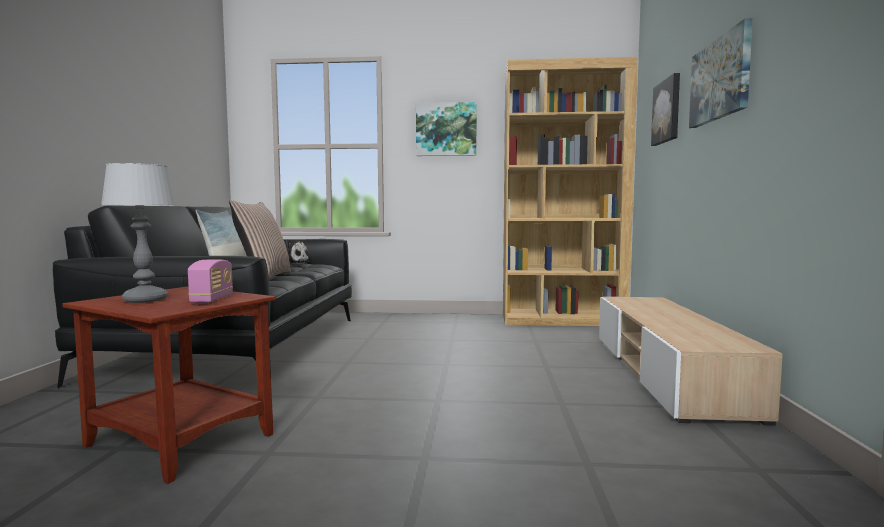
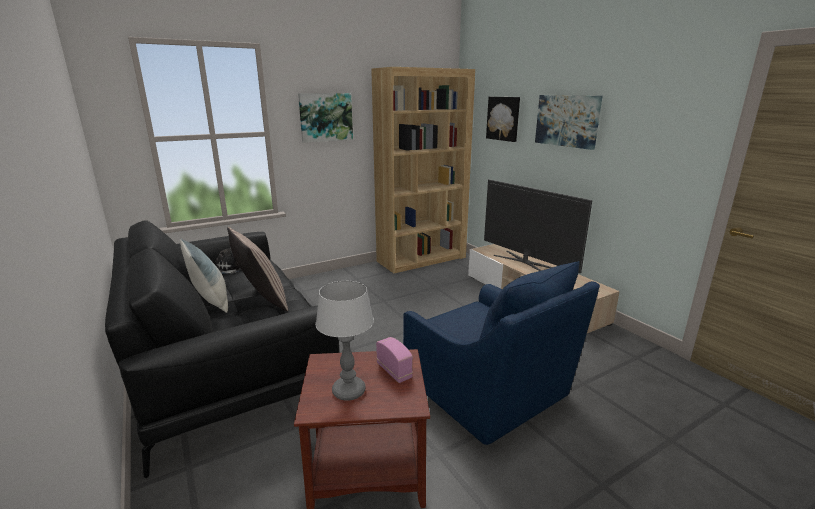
camera: 35 degrees left, 15 degrees up
(426, 429) = (488, 391): none -> blue armchair
(662, 313) = (526, 262): none -> television

